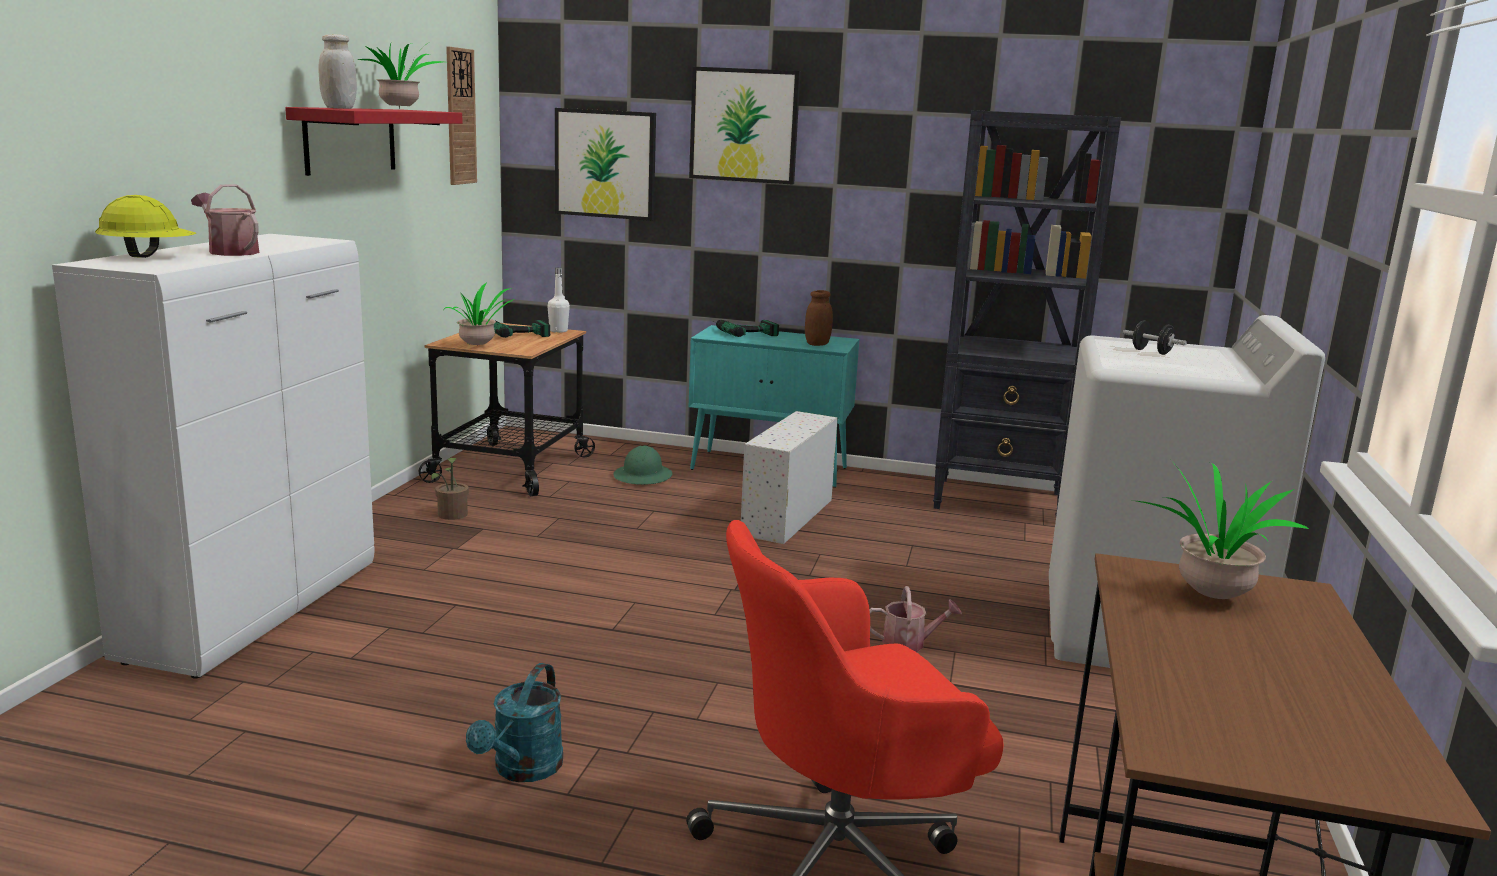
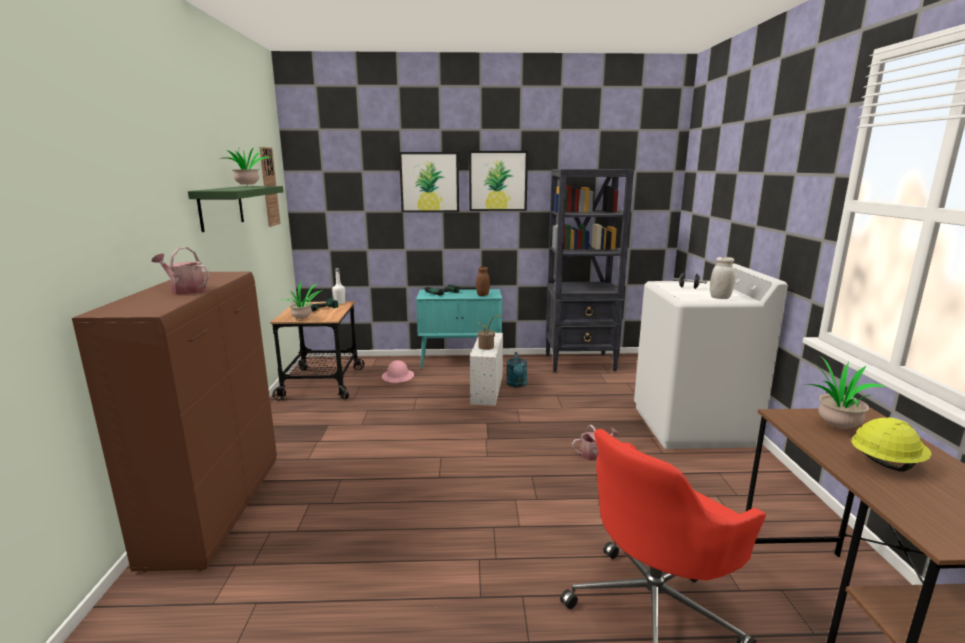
camera: 15 degrees left, 0 degrees up
(149, 257) = (135, 301): yellow hard hat -> yellow hard hat (885, 463)
(256, 610) = (216, 509): white cabinet -> brown cabinet
(339, 108) = (221, 189): white jar -> white jar (720, 298)
(350, 140) = (221, 207): red shelf -> green shelf
(451, 516) = (305, 420): potted plant -> potted plant (487, 348)
(522, 770) = (445, 587): turquoise watering can -> turquoise watering can (517, 384)
(605, 164) = (352, 207): picture -> picture (498, 181)
(643, 476) = (398, 377): green hard hat -> pink hard hat

